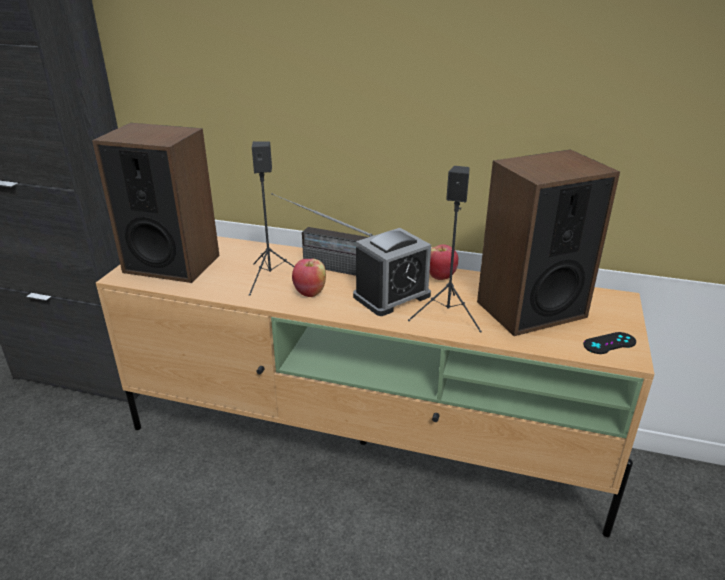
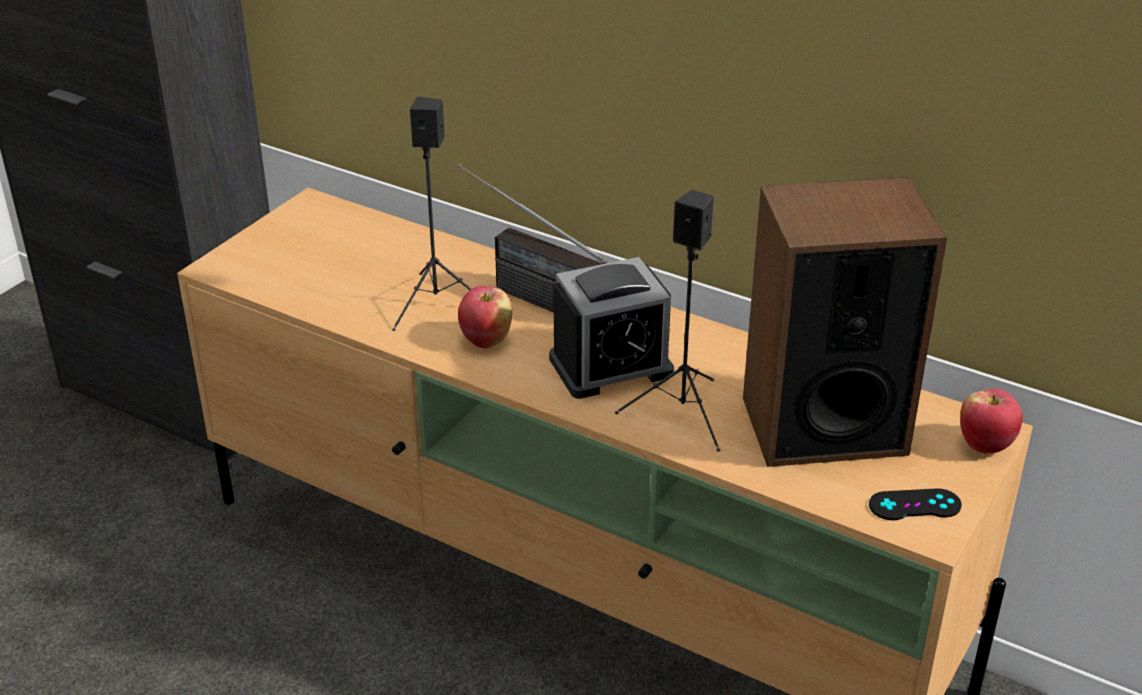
camera: 15 degrees right, 5 degrees up
(172, 263) = (296, 255): speaker -> none
(440, 276) = (708, 343): apple -> apple (985, 445)

